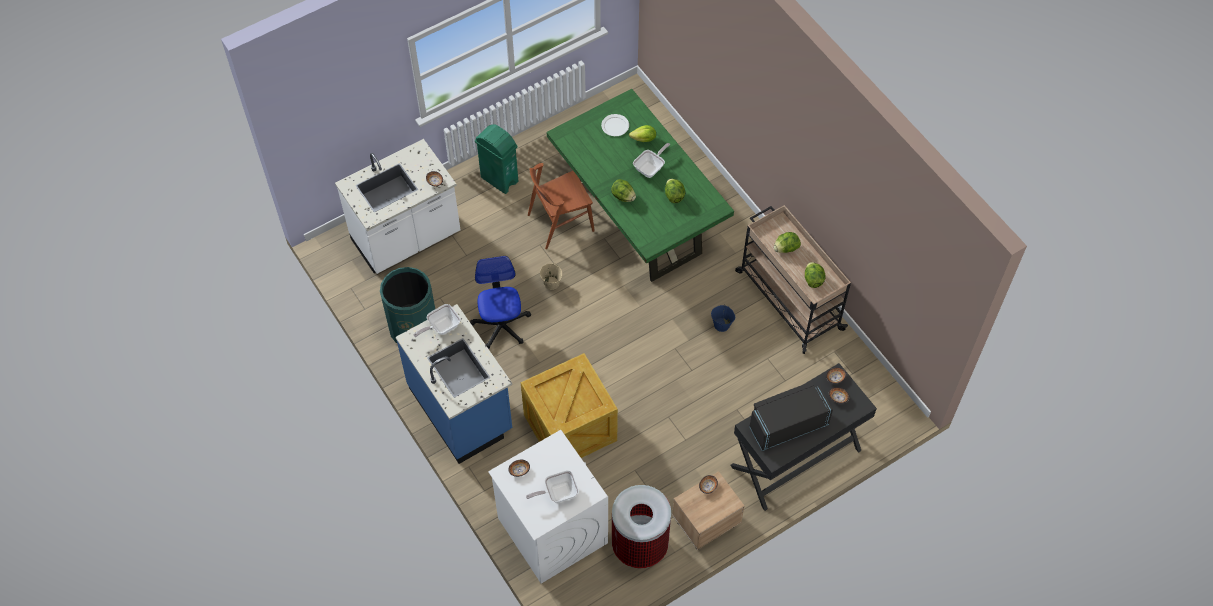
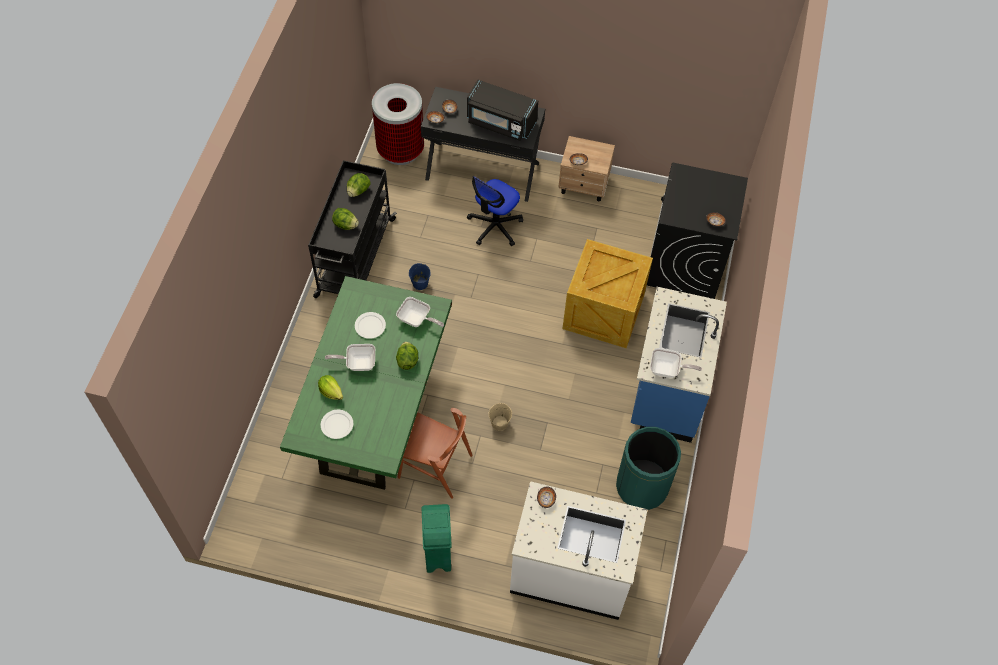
camera: 135 degrees left, 0 degrees up
(501, 325) = (573, 426): office chair -> office chair (495, 226)
(552, 530) = (685, 263): white washing machine -> black washing machine
(558, 493) = (703, 189): frying pan -> frying pan (416, 320)
(639, 545) = (639, 208): trash can -> trash can (400, 150)
(674, 195) = (370, 326): lettuce -> white plate
(788, 299) = (355, 259): beige cart -> black cart

